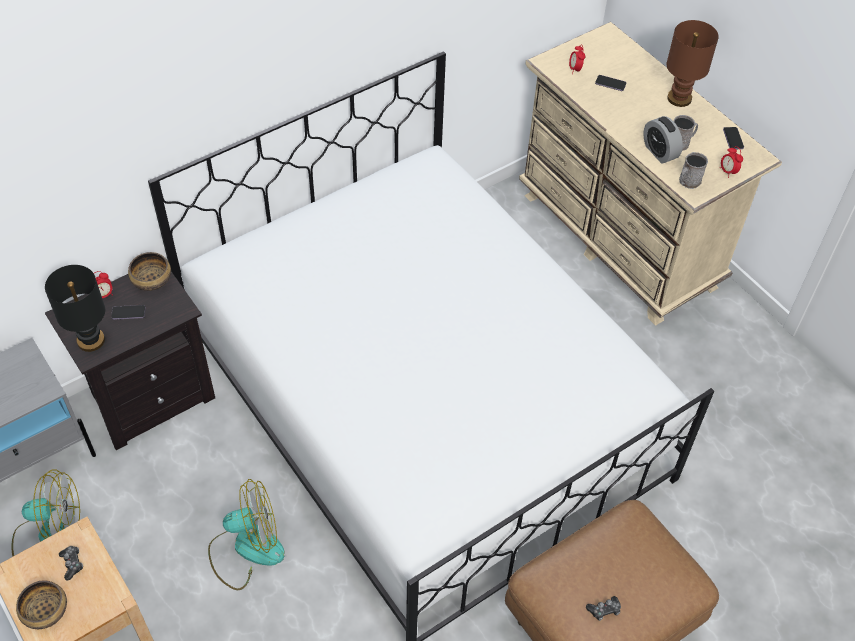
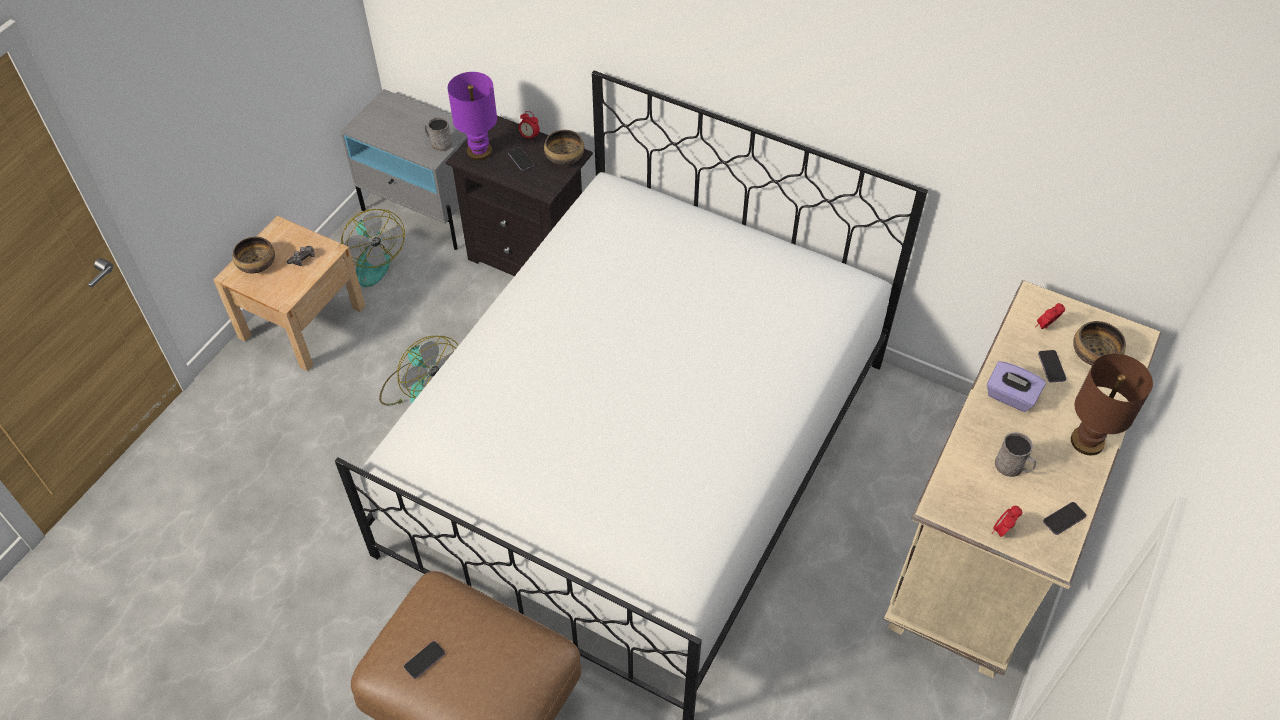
camera: 65 degrees right, 0 degrees up
(90, 340) = (479, 151): black table lamp -> purple table lamp
(604, 610) = (424, 660): game controller -> phone
(611, 59) = (1094, 353): none -> bowl
(623, 115) = (1010, 396): none -> purple tissue box
(659, 152) = (978, 451): alarm clock -> none
(688, 182) = (951, 494): grey mug -> grey mug (439, 143)

